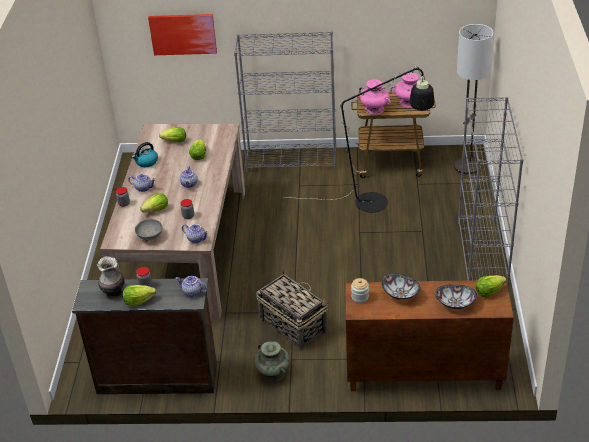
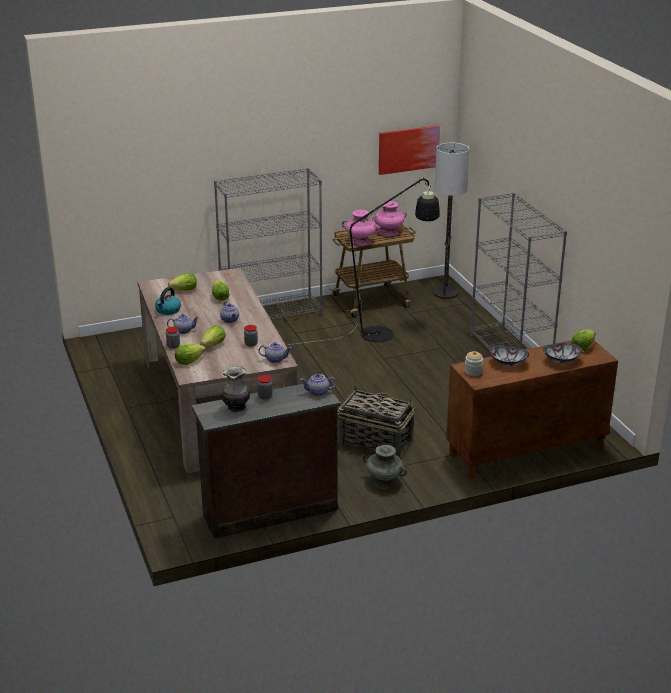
camera: 25 degrees left, 10 degrees down
(138, 301) = (269, 409): lettuce -> lettuce (189, 361)
(150, 237) = (225, 366): grey bowl -> none
(183, 34) = (156, 186): picture -> picture (408, 149)

